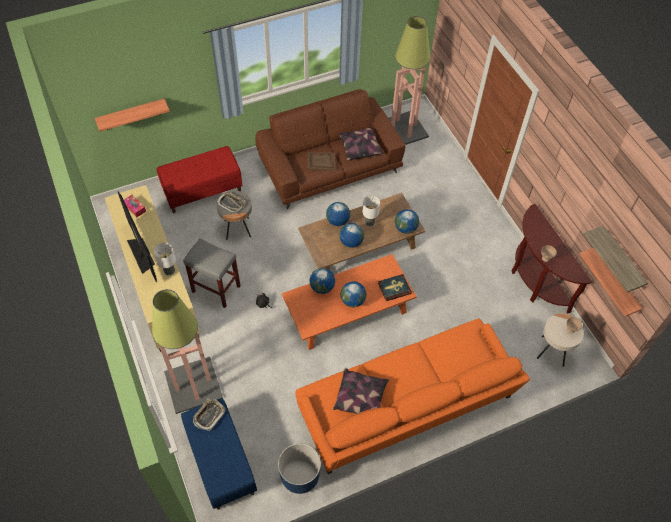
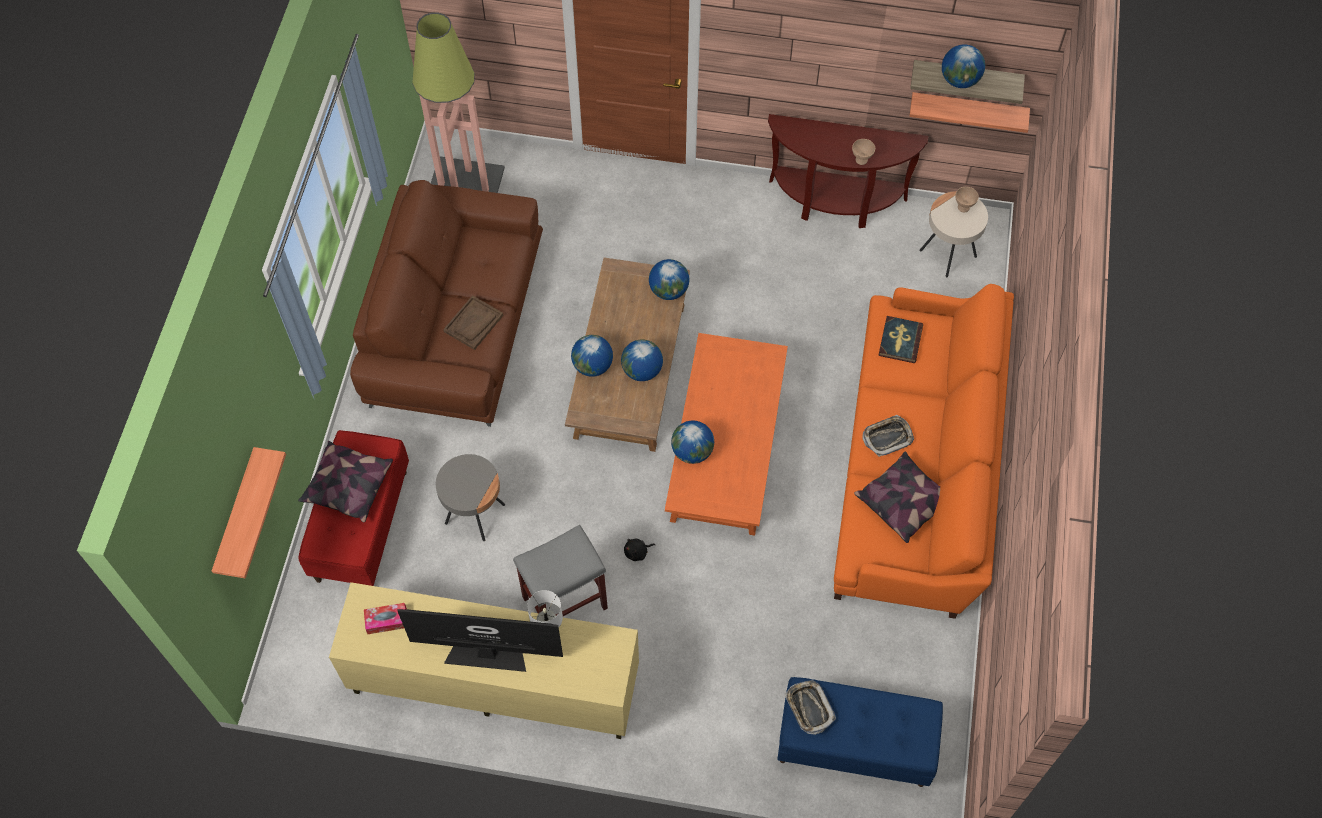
camera: 55 degrees left, 5 degrees up
(194, 384) = (709, 718): floor lamp -> none
(231, 204) = (464, 485): tray -> tray (887, 437)
(300, 476) = (937, 654): blue planter -> none
(353, 301) = (741, 426): globe -> globe (959, 80)
(359, 148) = (486, 259): pillow -> pillow (348, 487)
(369, 222) = (626, 328): table lamp -> none
(394, 288) = (756, 364): book -> book (900, 341)

